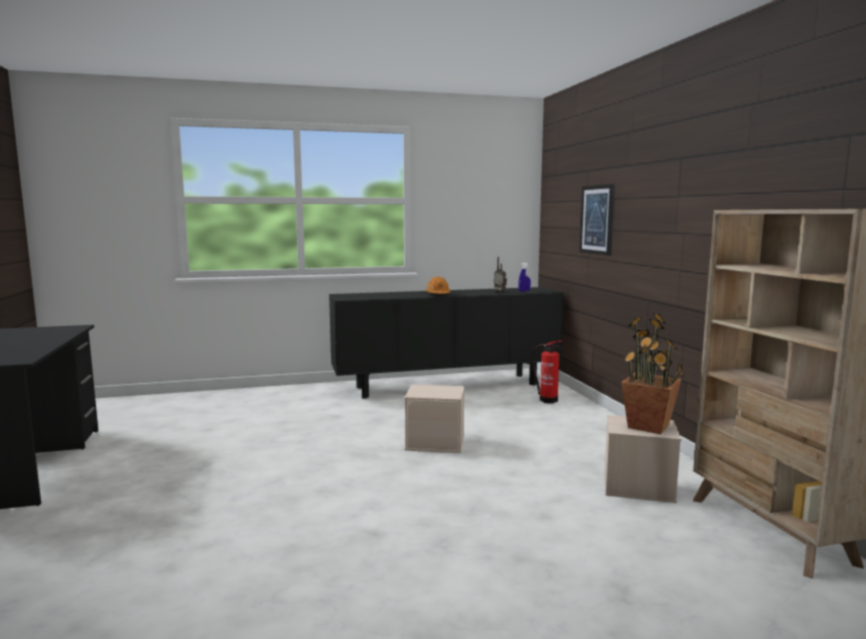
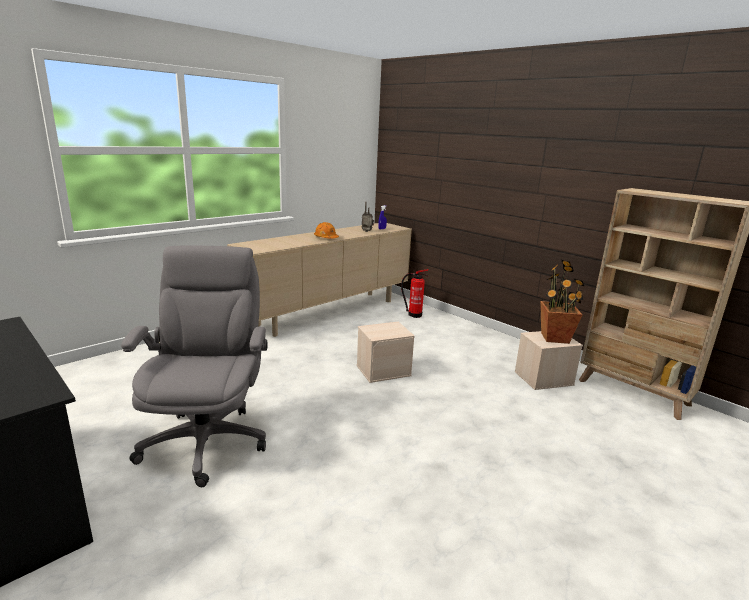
camera: 30 degrees left, 10 degrees up
(202, 461) = (208, 438): none -> grey office chair
(447, 385) = (328, 312): black cabinet -> beige cabinet
(597, 219) = (451, 174): picture -> none

